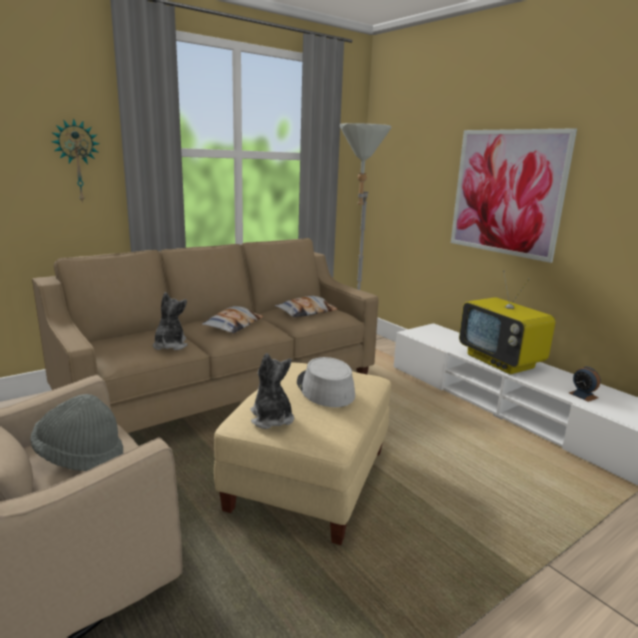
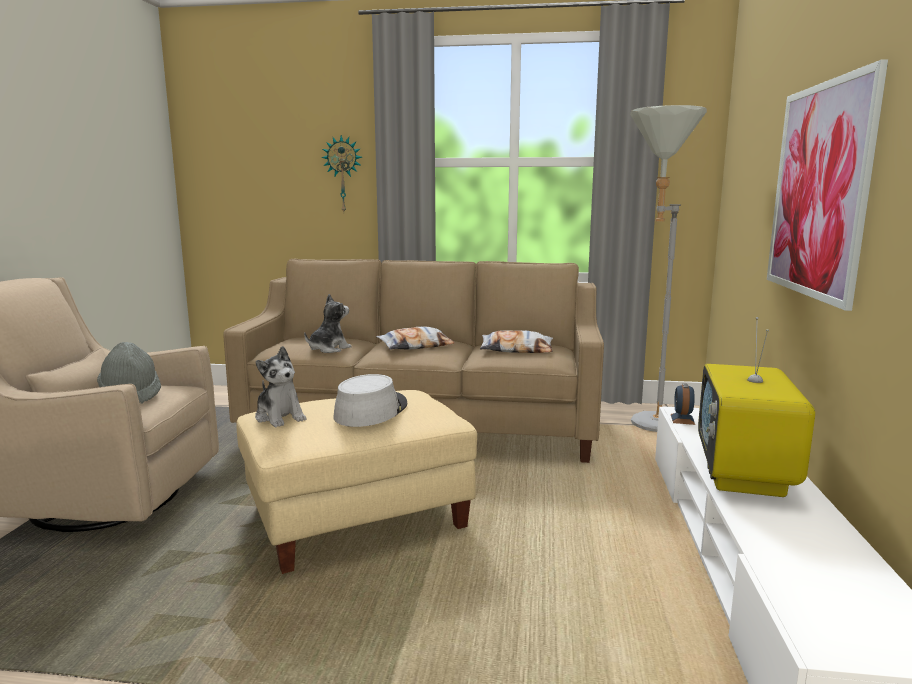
camera: 45 degrees right, 5 degrees down
(271, 419) = (280, 417): plush toy -> plush toy turned 120 degrees clockwise
(583, 395) = (791, 553): alarm clock -> alarm clock (682, 419)

